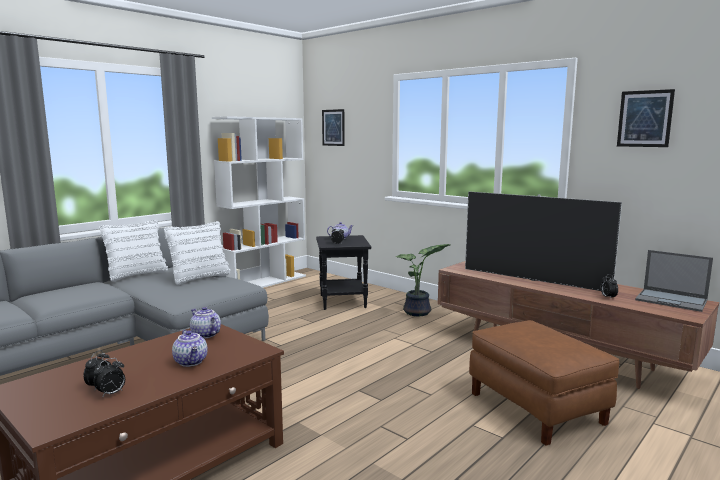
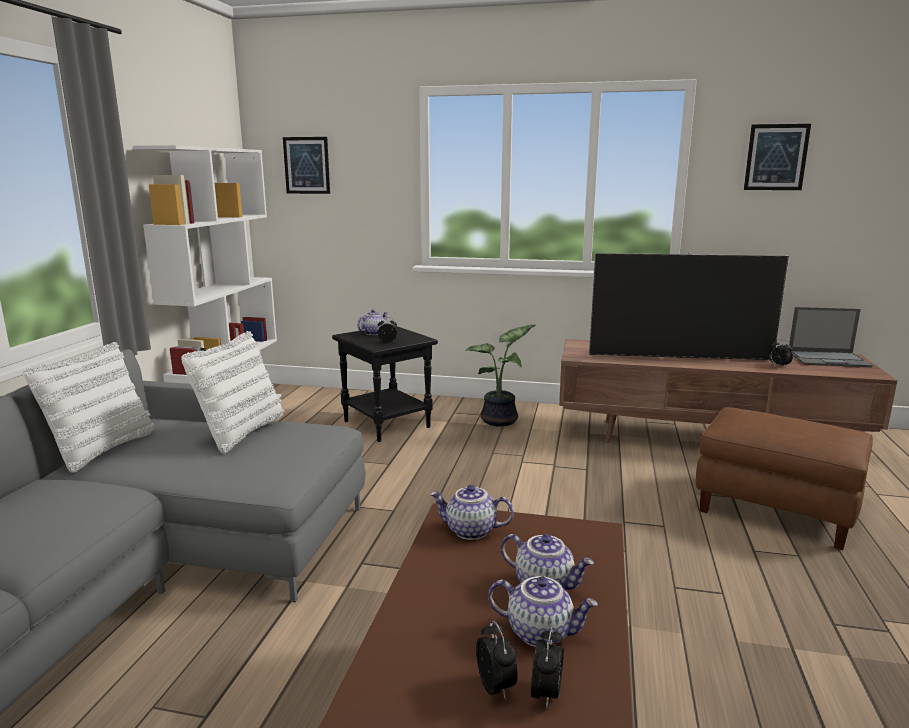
camera: 30 degrees left, 5 degrees up
(153, 376) = (540, 632): none -> teapot

